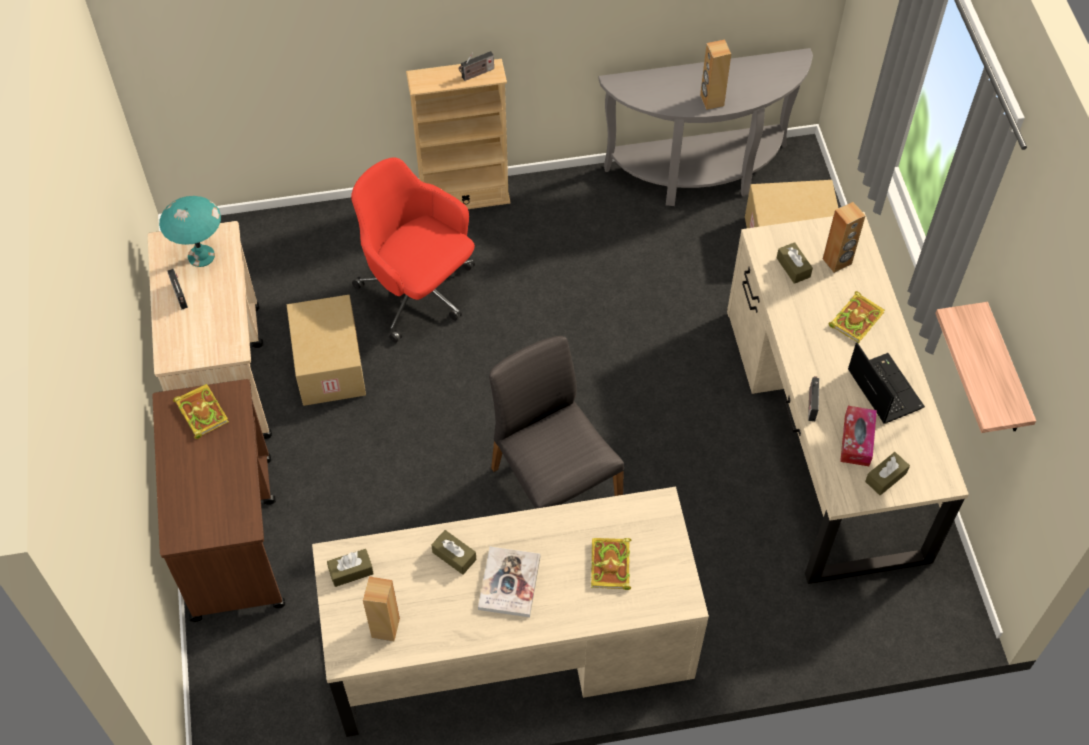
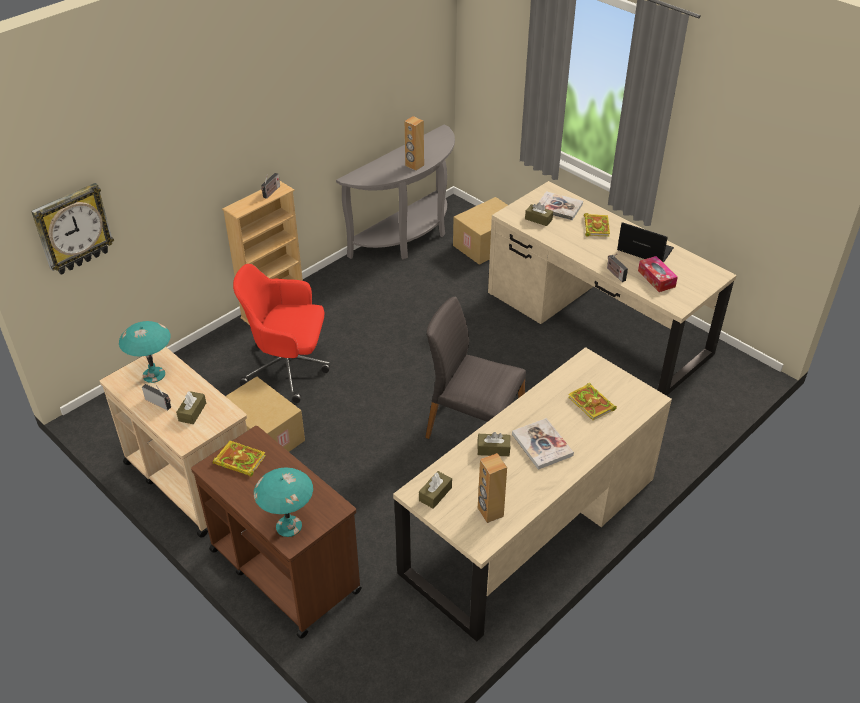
camera: 35 degrees left, 15 degrees down
(187, 518) = (289, 526): none -> turquoise table lamp
(192, 46) = (73, 229): none -> wall clock
(837, 261) = (558, 207): brown speaker -> book
(885, 477) = (689, 287): brown tissue box -> brown tissue box (192, 412)
(1004, 374) = (720, 190): shelf -> none

